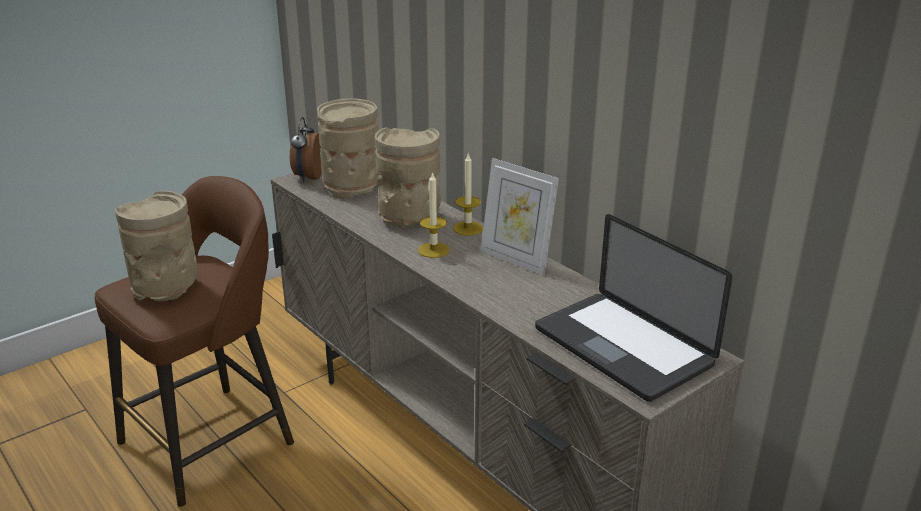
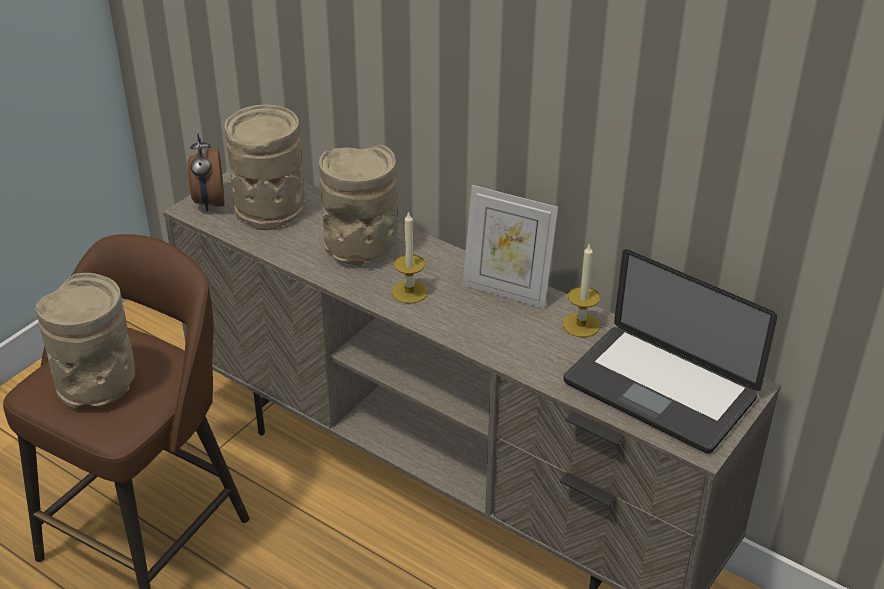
camera: 15 degrees left, 10 degrees up
(467, 228) = (434, 254): candle -> candle (581, 325)

